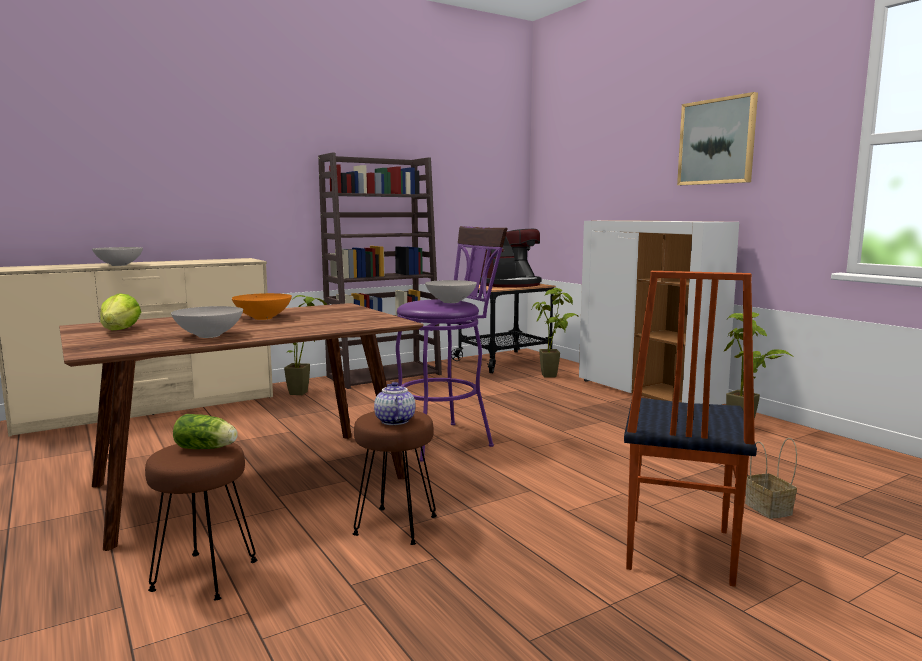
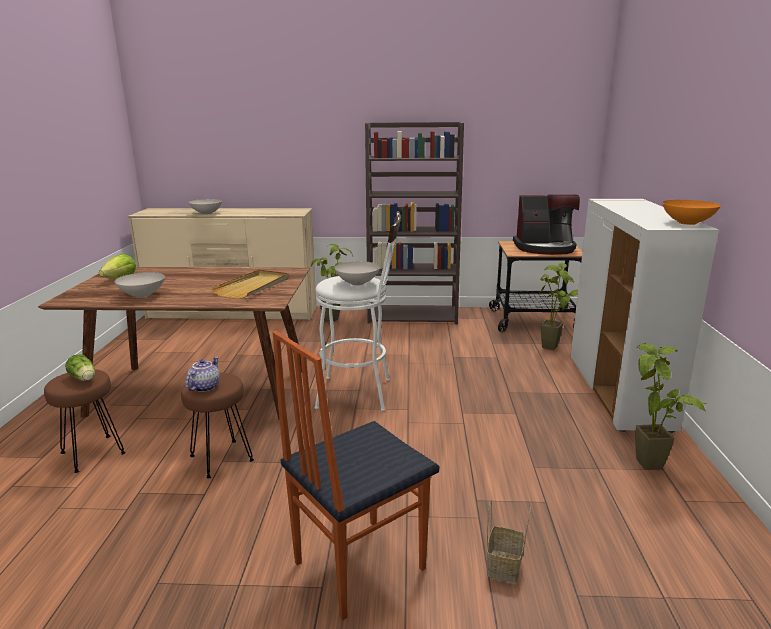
camera: 35 degrees right, 10 degrees up
(263, 318) = (214, 279): orange bowl -> orange bowl (687, 223)
(335, 317) = (253, 287): none -> beige tray
(447, 439) = (362, 393): purple stool -> white stool
(717, 141) = (724, 122): picture -> none

